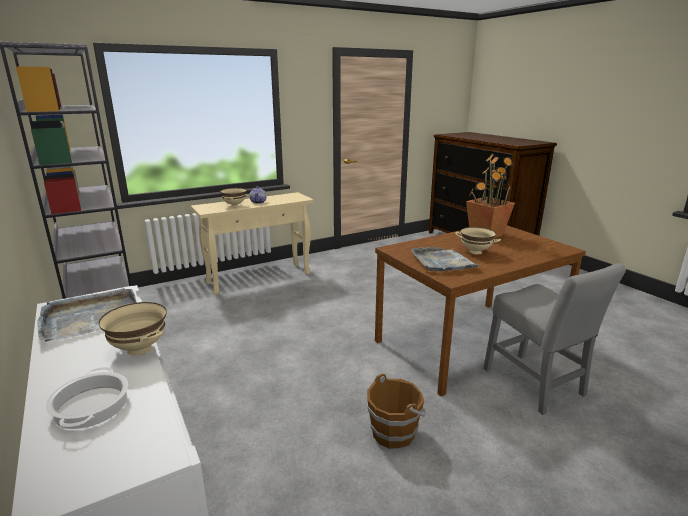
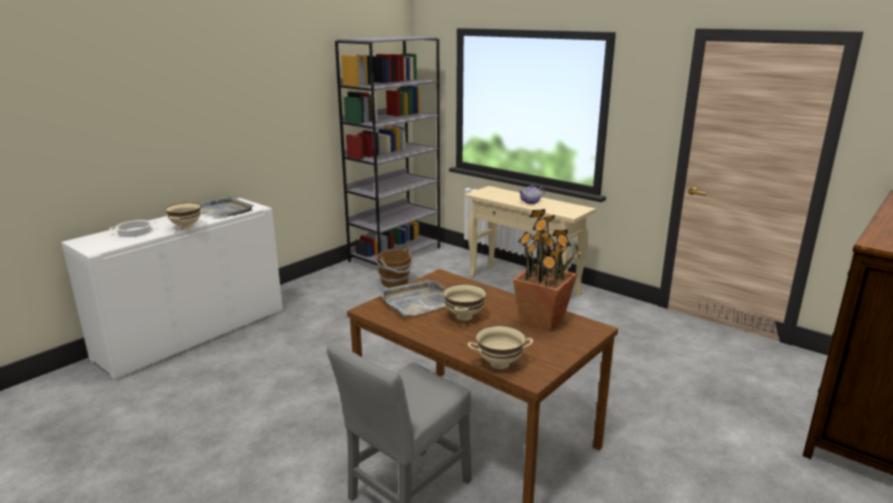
camera: 70 degrees right, 0 degrees up
(234, 206) = (505, 197): beige bowl -> beige bowl (499, 364)
(394, 432) = (295, 405): brown bucket -> brown bucket (395, 283)

